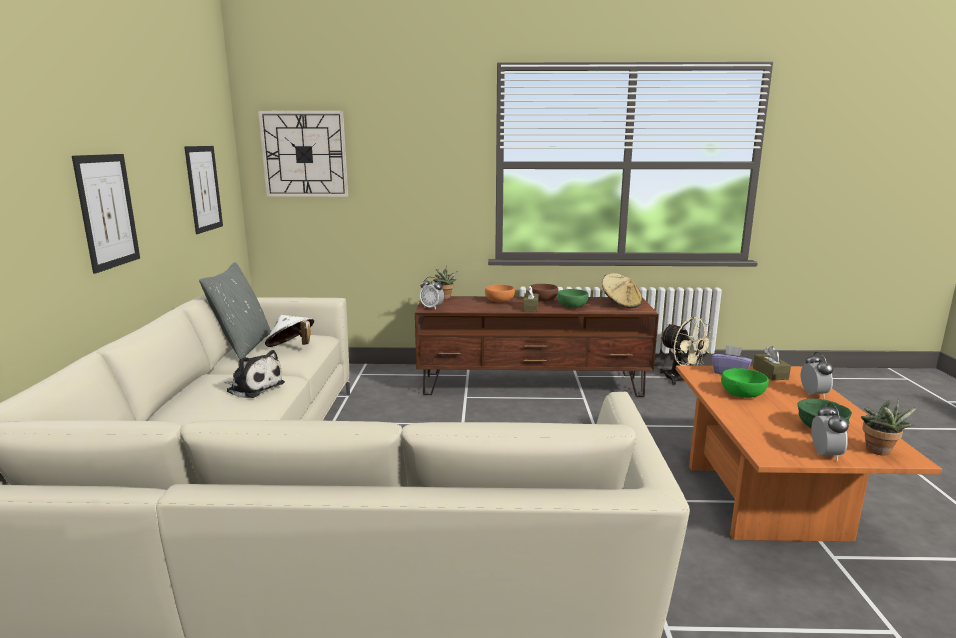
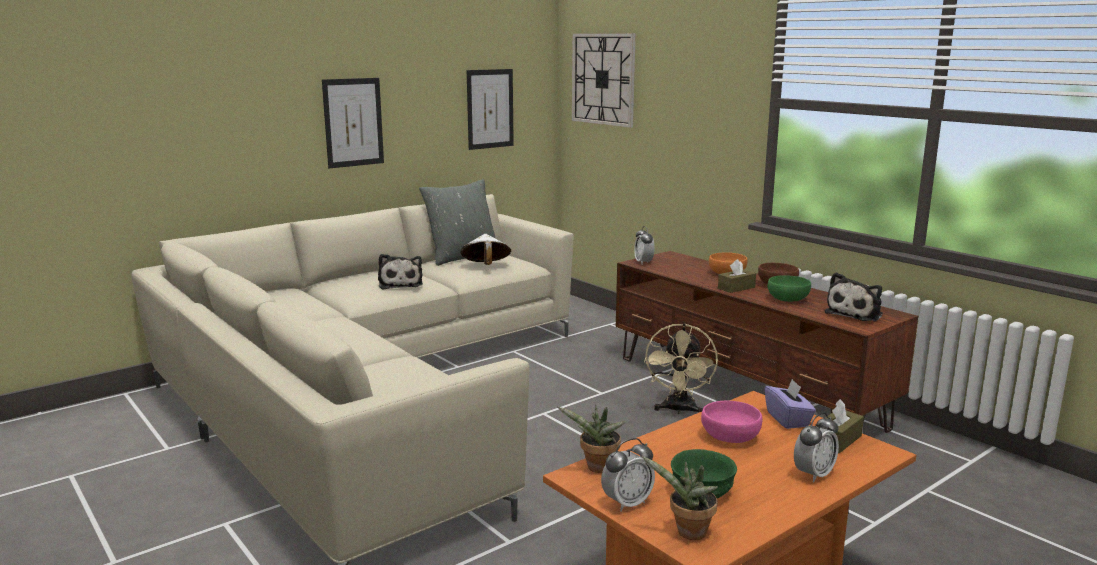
camera: 50 degrees right, 0 degrees up
(444, 298) = (681, 258): potted plant -> potted plant (597, 468)
(620, 304) = (856, 313): beige hat -> plush toy
(681, 380) = (954, 460): beige fan -> beige fan (679, 410)
(743, 394) = (731, 437): green bowl -> pink bowl

